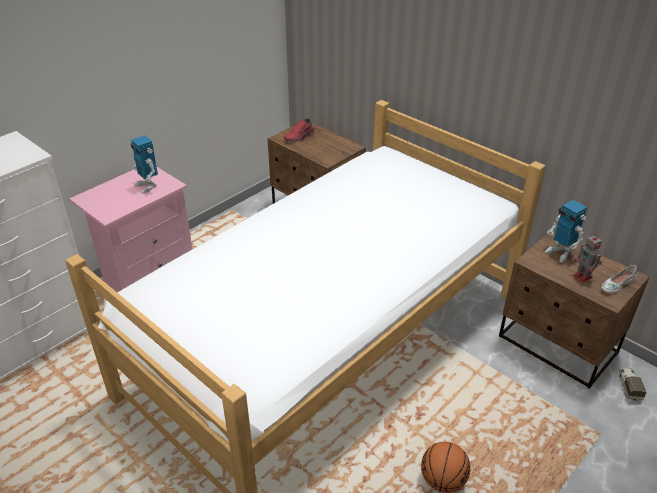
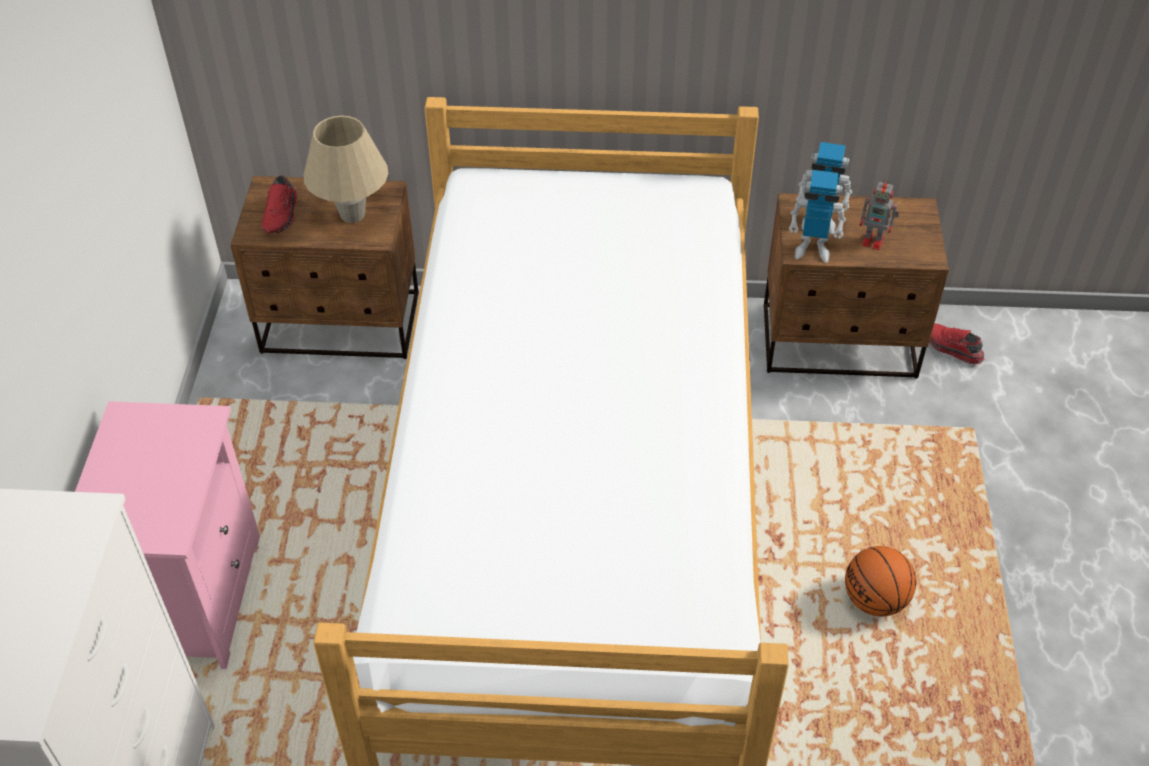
camera: 40 degrees left, 10 degrees up
(147, 186) = (166, 445): toy robot -> toy robot (812, 248)
(328, 149) = (352, 214): none -> beige table lamp
(616, 284) = (915, 230): white shoe -> none
(629, 386) = (952, 348): toy truck -> red shoe

